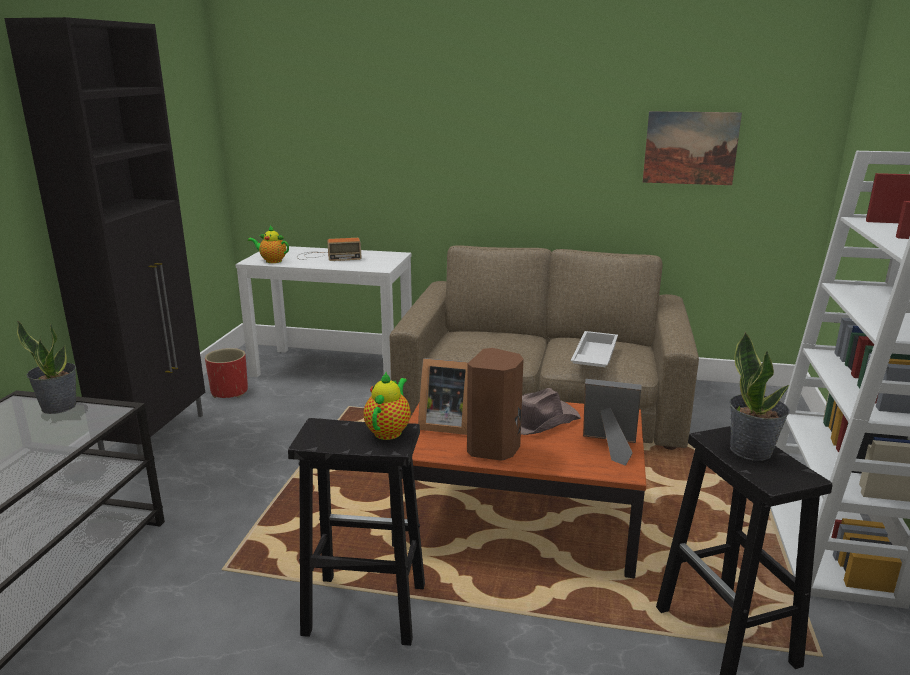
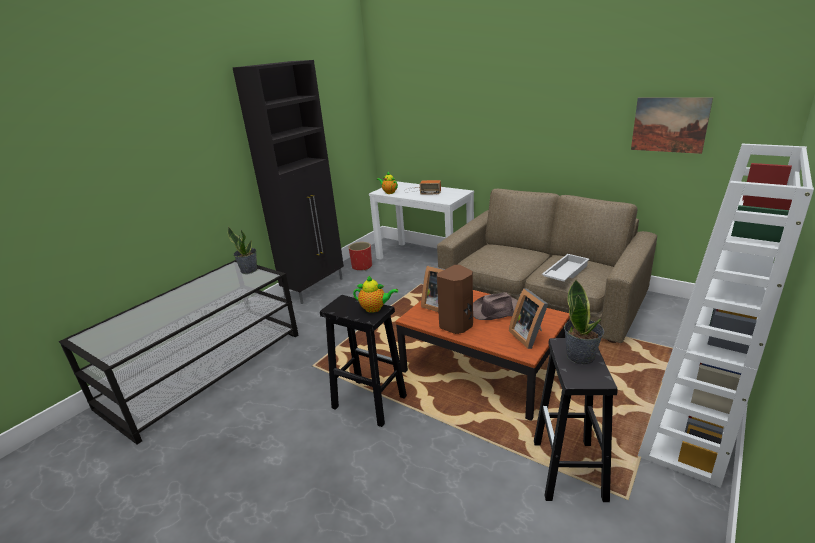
camera: 25 degrees right, 5 degrees up
(389, 431) = (375, 308): teapot -> teapot turned 60 degrees clockwise
(610, 447) = (529, 336): picture frame -> picture frame turned 150 degrees counterclockwise

